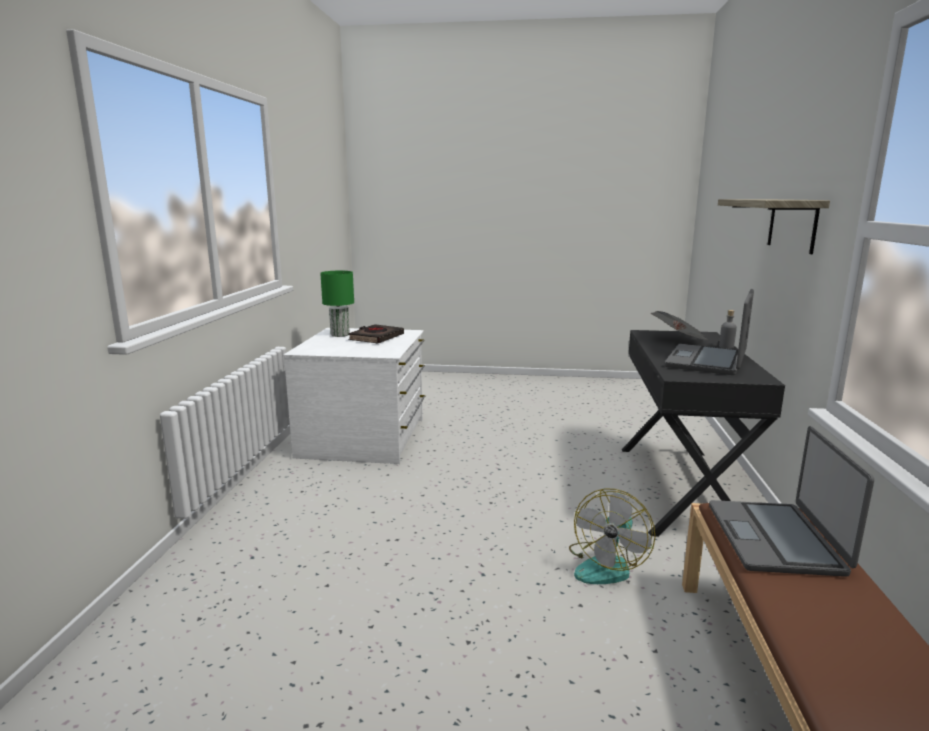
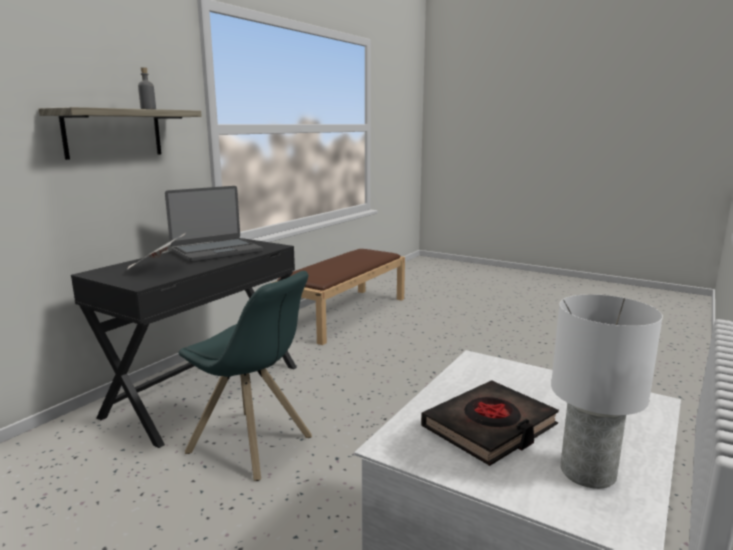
camera: 155 degrees left, 0 degrees up
(339, 335) = (589, 472): green table lamp -> white table lamp
(568, 463) = (251, 444): none -> turquoise chair
(607, 565) = (350, 360): fan -> none
(726, 347) = (148, 259): grey bottle -> grey bottle (148, 109)
(776, 538) = (325, 270): laptop -> none

